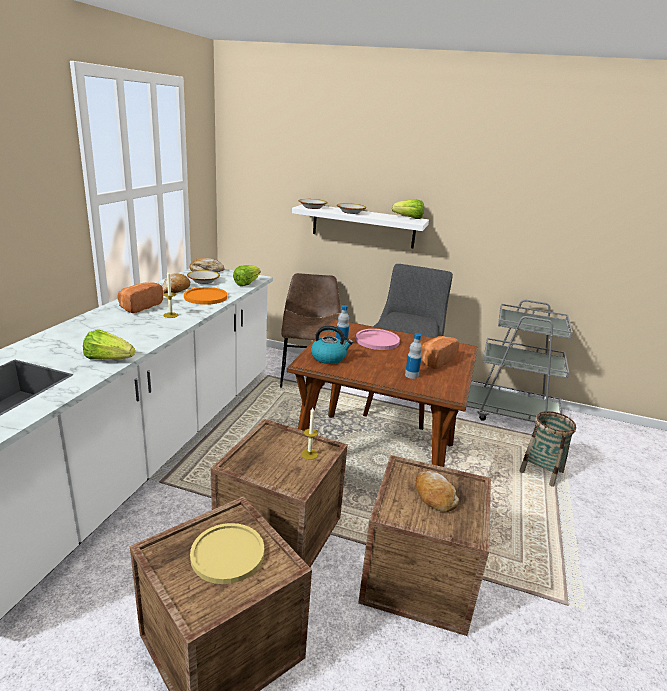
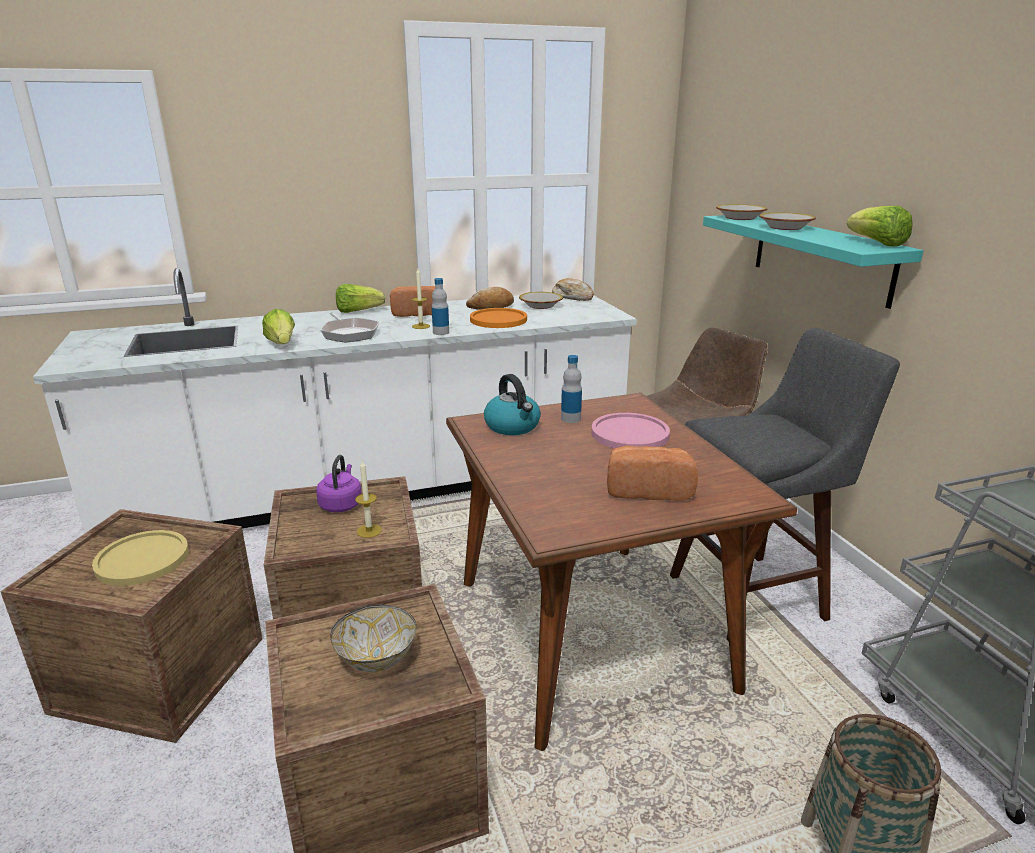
camera: 55 degrees right, 0 degrees up
(136, 335) = (349, 333): none -> frying pan
(246, 283) = (581, 318): lettuce -> lettuce (358, 311)
(264, 451) = (341, 504): none -> purple kettle
(363, 226) = (820, 257): white shelf -> turquoise shelf
(411, 375) = (560, 488): bottle -> bottle (441, 332)
(434, 496) = (376, 658): bread -> bowl

